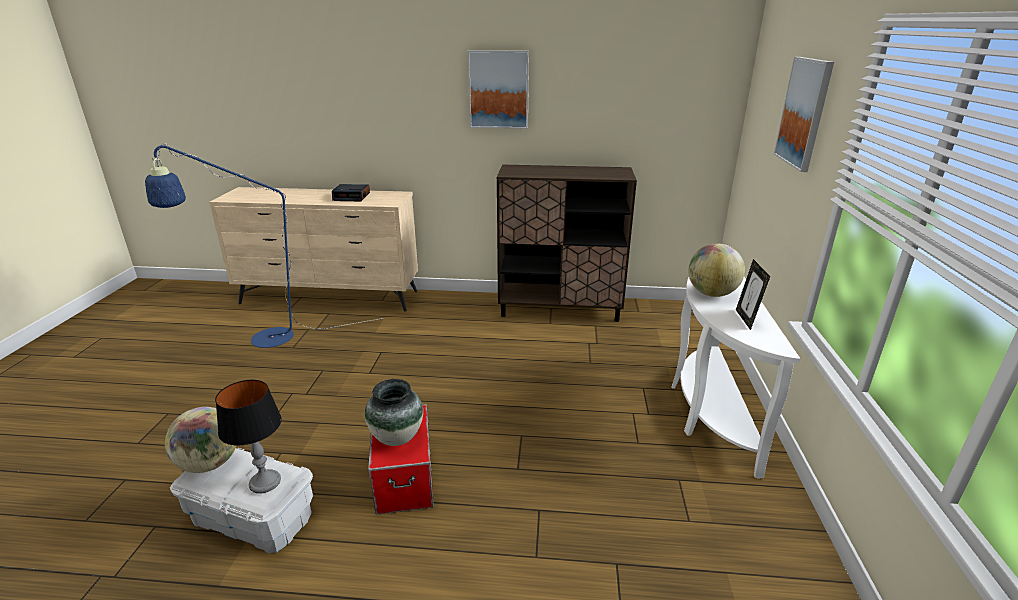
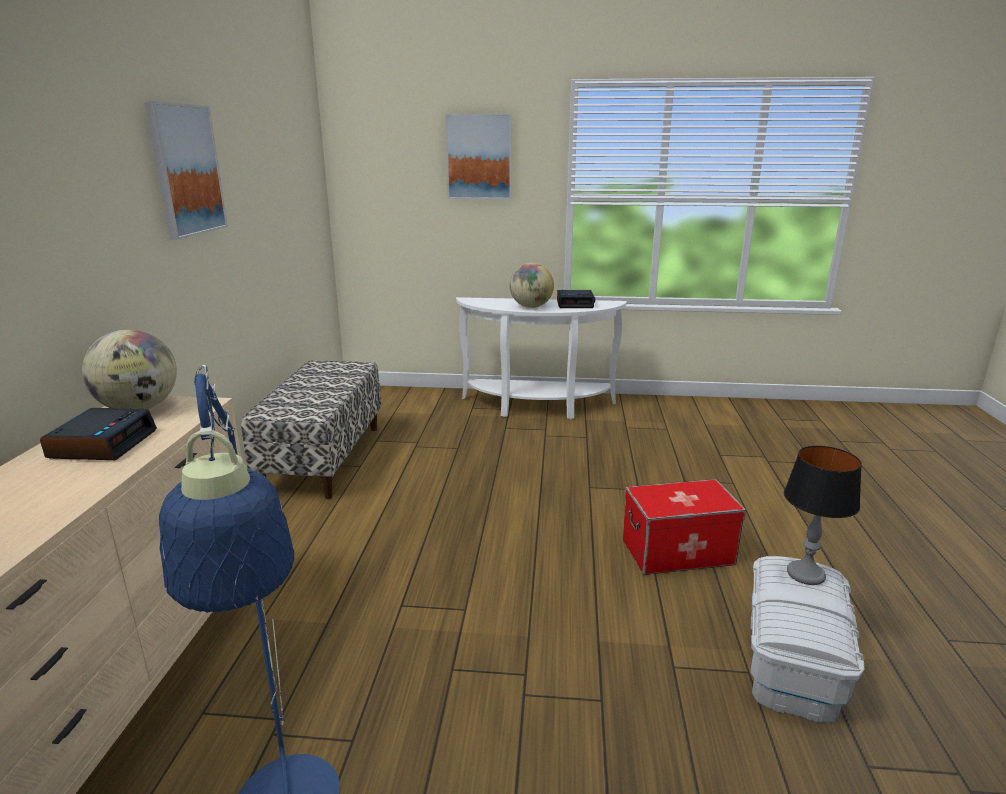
camera: 90 degrees left, 5 degrees down
(209, 464) = (809, 631): globe -> globe (139, 409)
(397, 437) = (690, 498): vase -> none
(560, 309) = (323, 458): brown cabinet -> bench
(746, 319) = (575, 304): picture frame -> alarm clock

